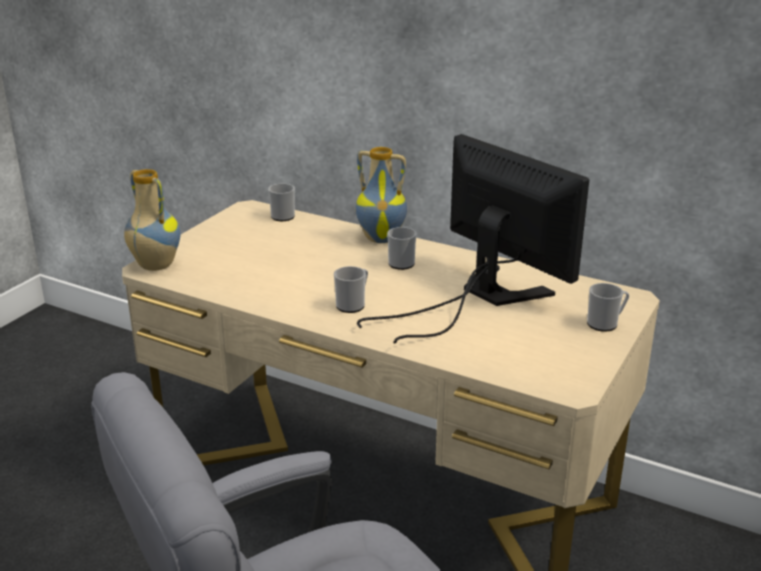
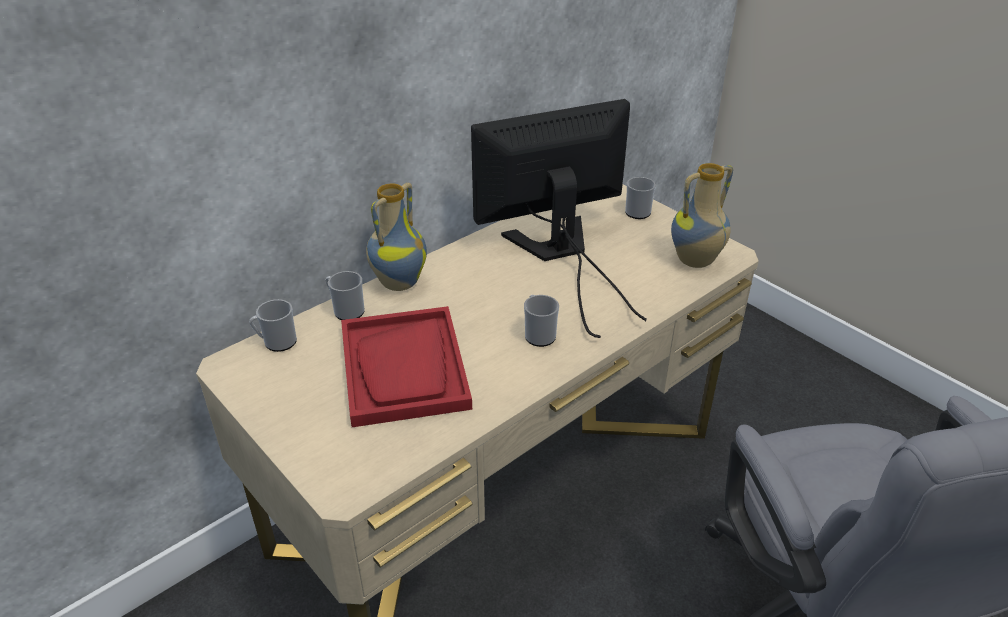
camera: 70 degrees left, 10 degrees up
(154, 266) = (341, 481): vase -> vase (696, 261)
(278, 261) = (404, 368): none -> red tray
(402, 262) = (464, 283): mug -> mug (346, 310)

